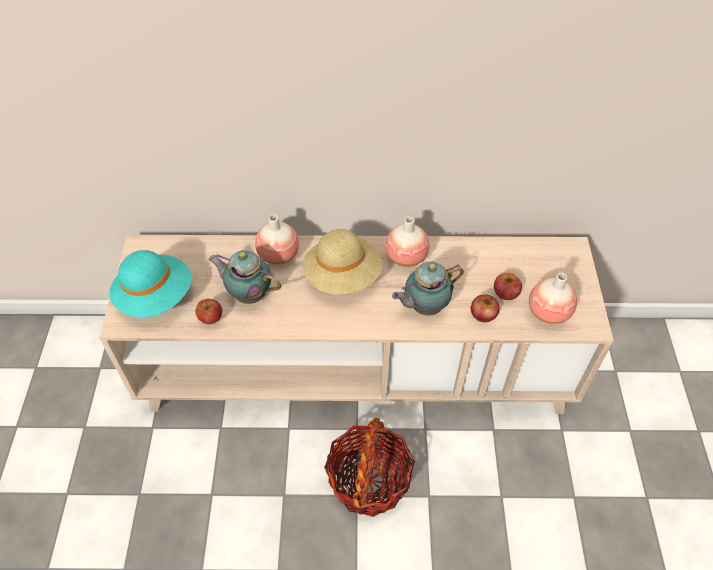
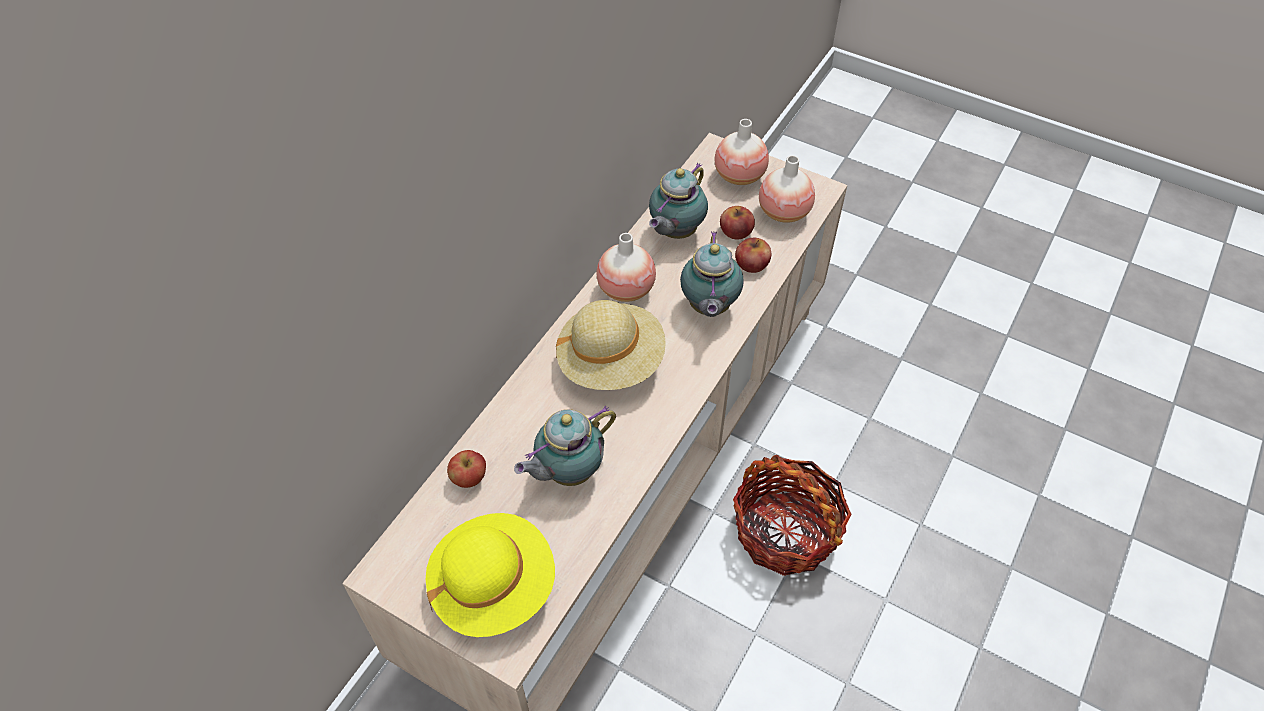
camera: 60 degrees left, 0 degrees up
(155, 297) = (493, 586): turquoise hat -> yellow hat
(211, 318) = (578, 532): apple -> apple (469, 478)
(278, 255) = (527, 412): vase -> vase (739, 176)
(475, 260) = (675, 232): none -> teapot

